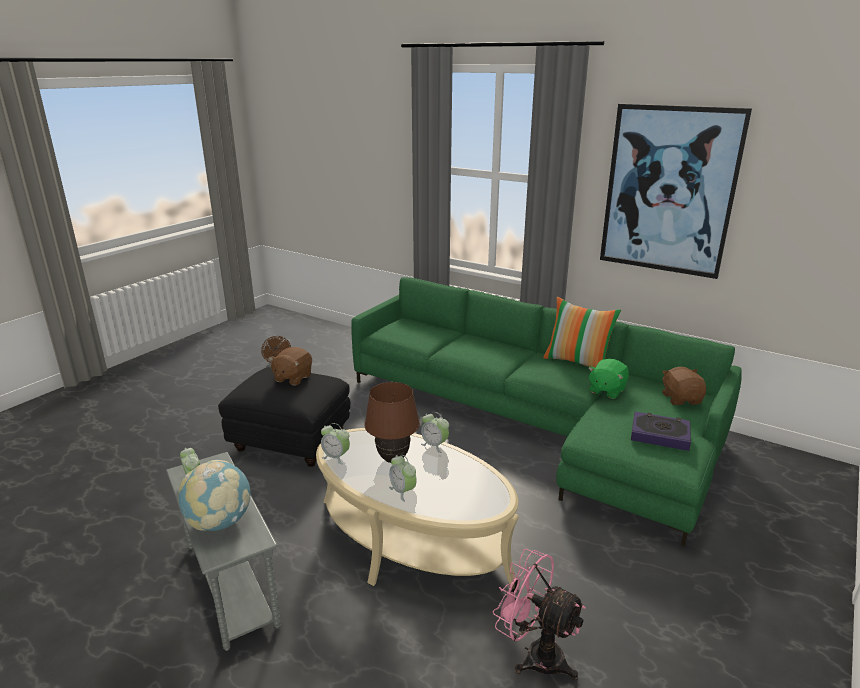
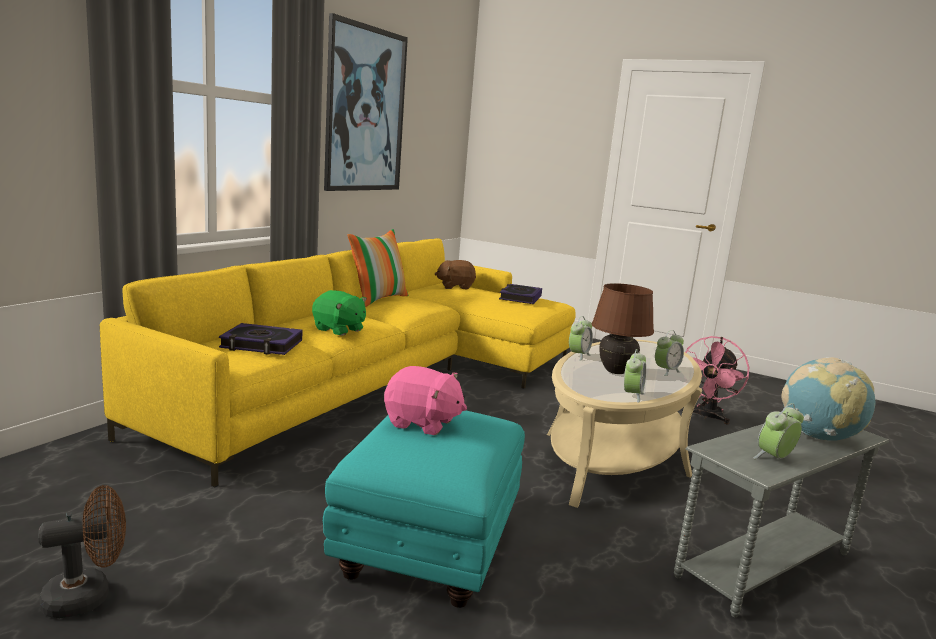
camera: 95 degrees left, 10 degrees down
(292, 378) = (422, 423): brown plush toy -> pink plush toy
(292, 442) = (429, 545): black ottoman -> turquoise ottoman
(417, 334) = (261, 345): none -> book
(537, 422) = (384, 380): green sofa -> yellow sofa
(606, 390) = (440, 300): green plush toy -> green plush toy (339, 329)

